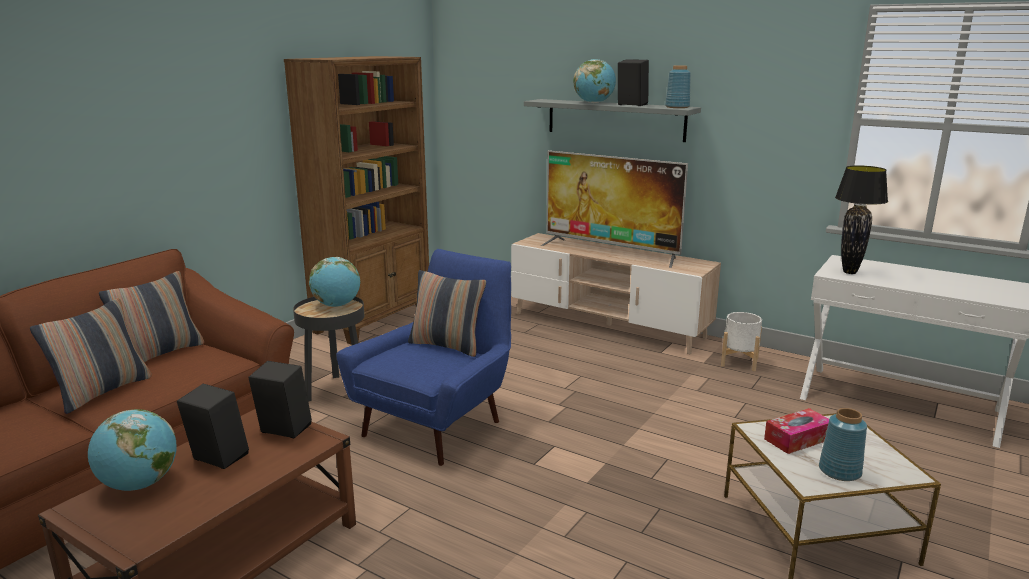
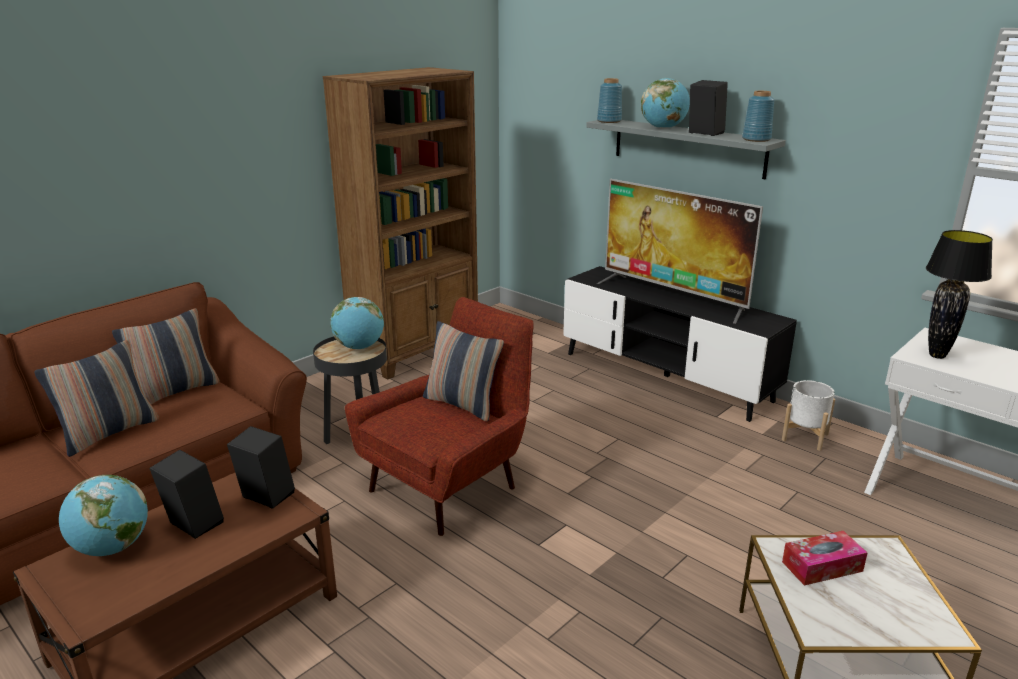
camera: 10 degrees right, 5 degrees up
(437, 424) = (449, 485): blue armchair -> red armchair
(608, 325) = (665, 376): beige tv stand -> black tv stand
(840, 472) = (860, 618): blue vase -> blue vase (609, 121)

